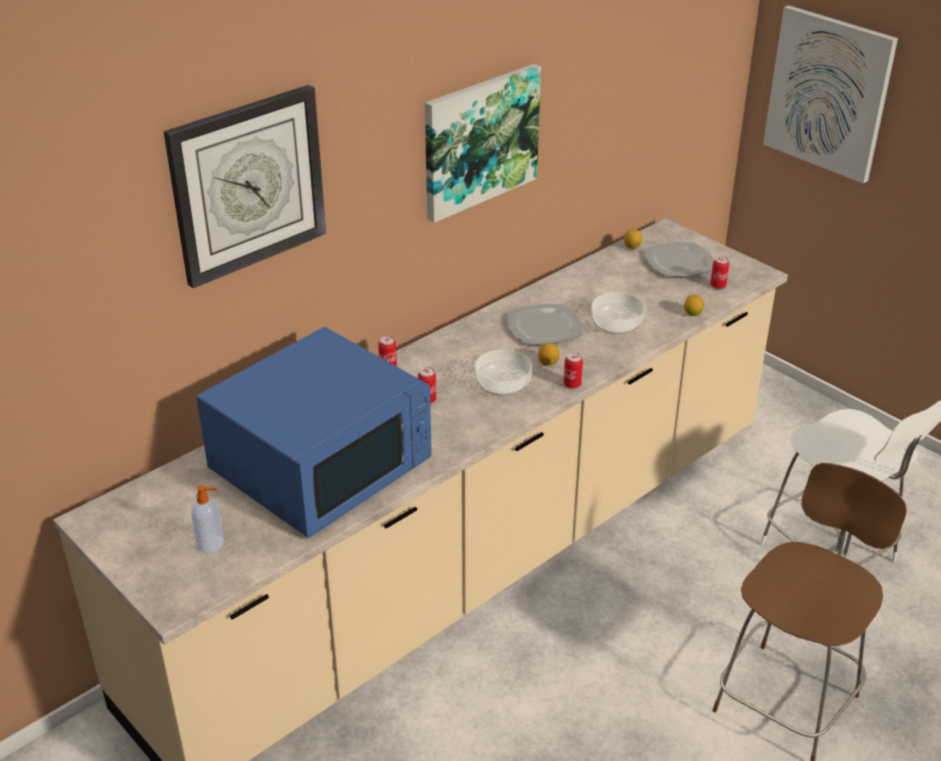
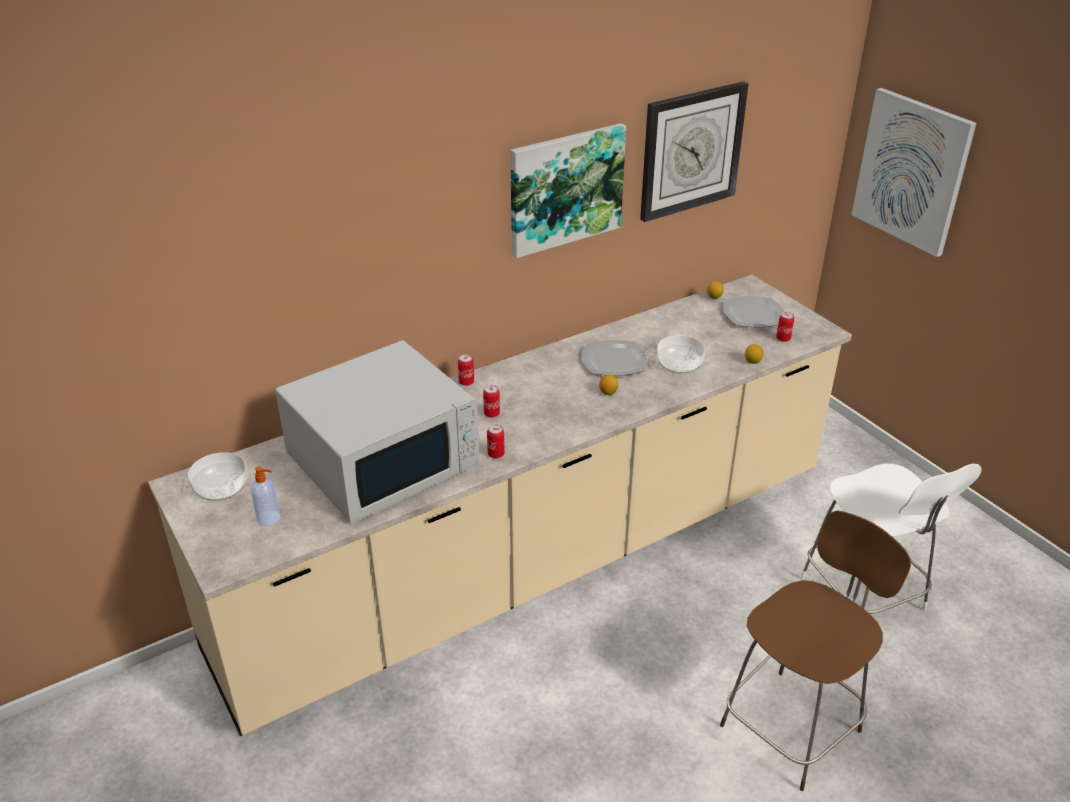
camera: 10 degrees right, 0 degrees up
(247, 184) = (335, 209): wall clock -> wall clock (691, 151)
(322, 464) = (384, 460): blue microwave -> white microwave
(502, 384) = (561, 407): bowl -> bowl (221, 488)
(572, 384) = (624, 414): can -> can (496, 454)

